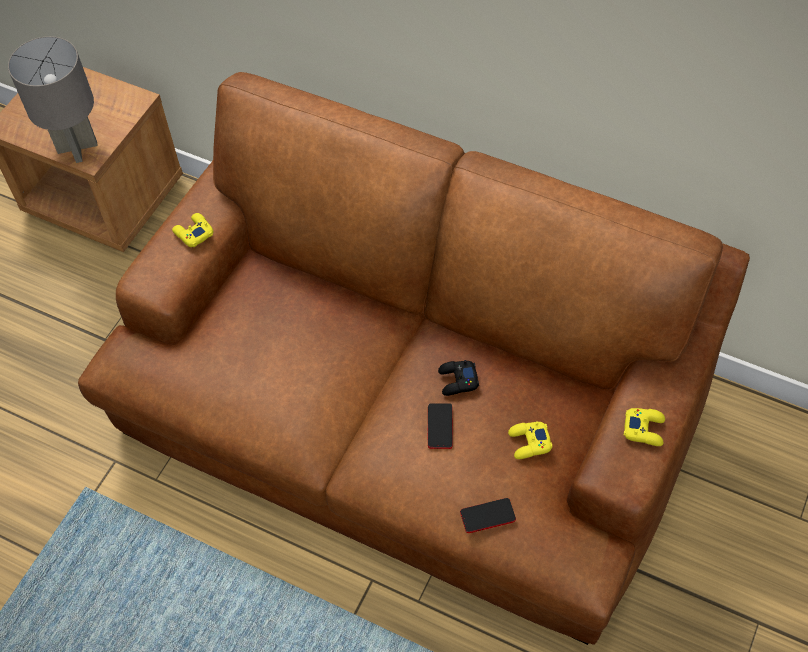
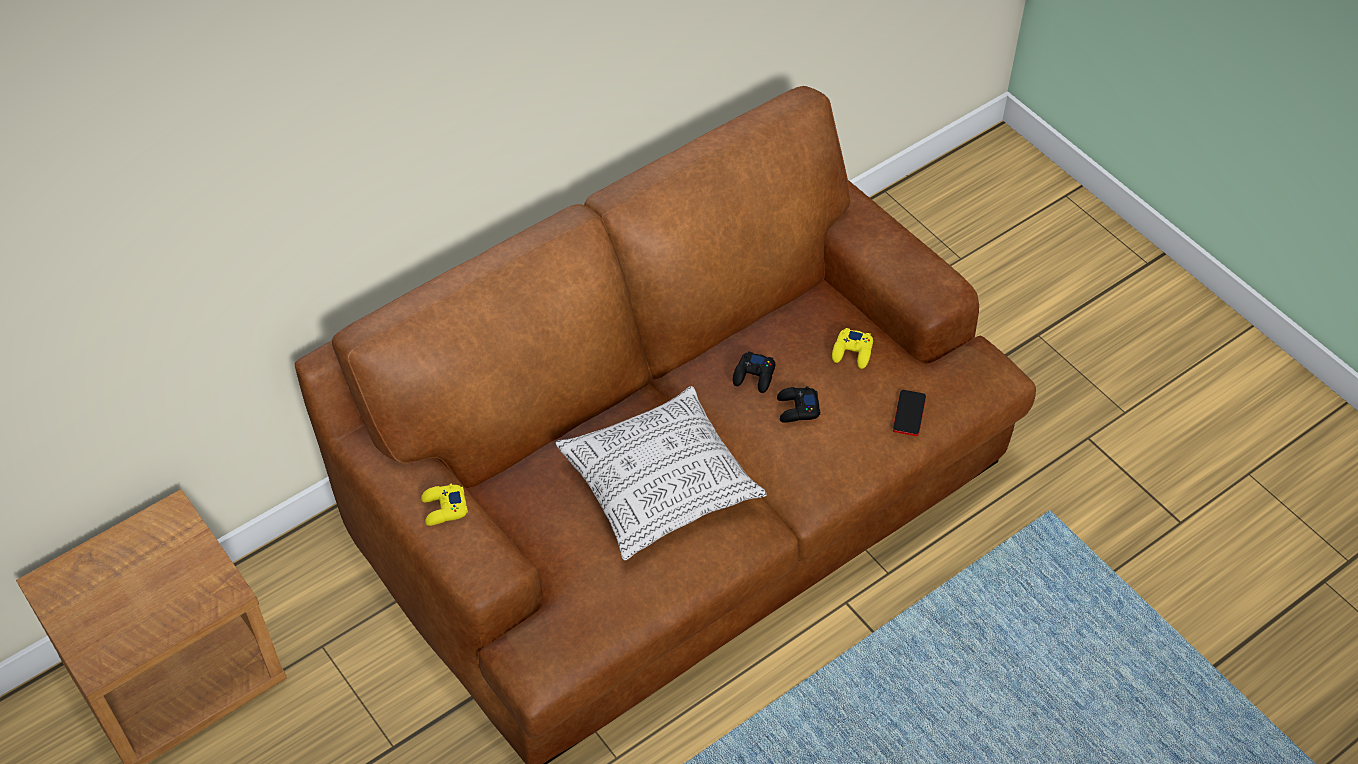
camera: 65 degrees left, 5 degrees down
(78, 148) = (199, 598): grey table lamp -> none
(308, 364) = (660, 485): none -> pillow
(440, 426) = (797, 409): phone -> black game controller
(644, 429) = (902, 256): yellow game controller -> none

